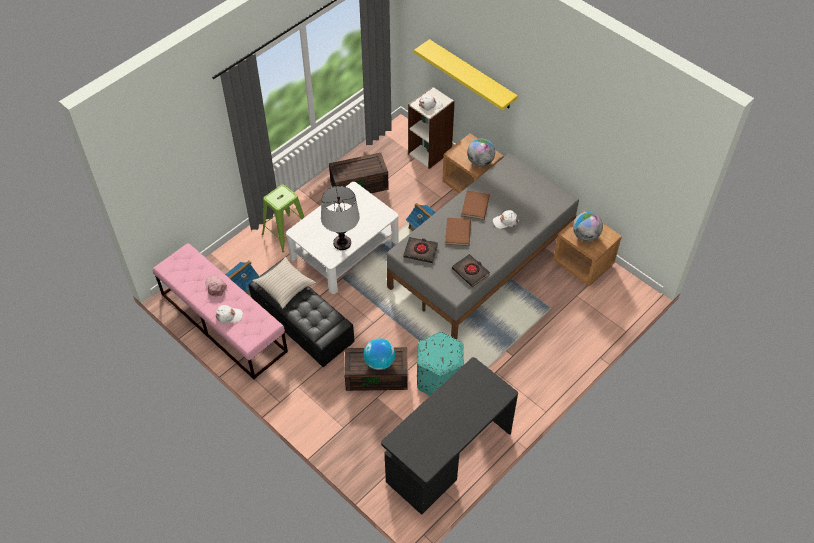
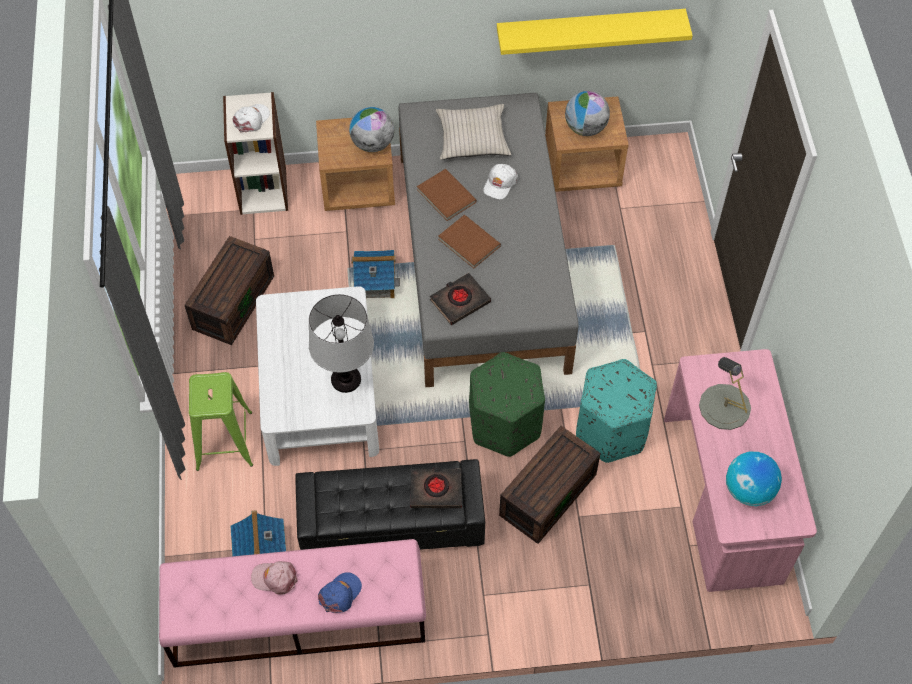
camera: 50 degrees left, 5 degrees up
(229, 315) = (340, 594): white cap -> blue cap
(284, 286) = (344, 495): beige pillow -> beige pillow (472, 138)
(379, 362) = (556, 471): globe -> globe (748, 490)
(399, 332) = (505, 423): none -> green ottoman
(448, 456) = (725, 498): black desk -> pink desk
(462, 394) = (724, 407): none -> grey table lamp
(471, 272) = (541, 273): black book -> black book (436, 490)
(472, 75) = (296, 34): yellow shelf -> yellow shelf (590, 28)

